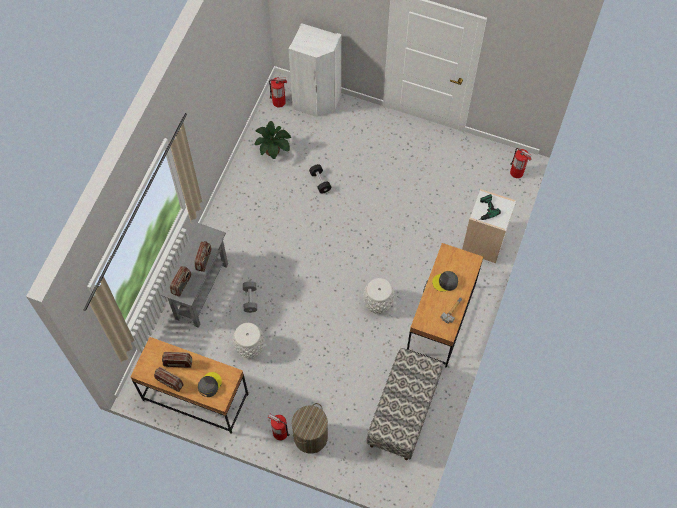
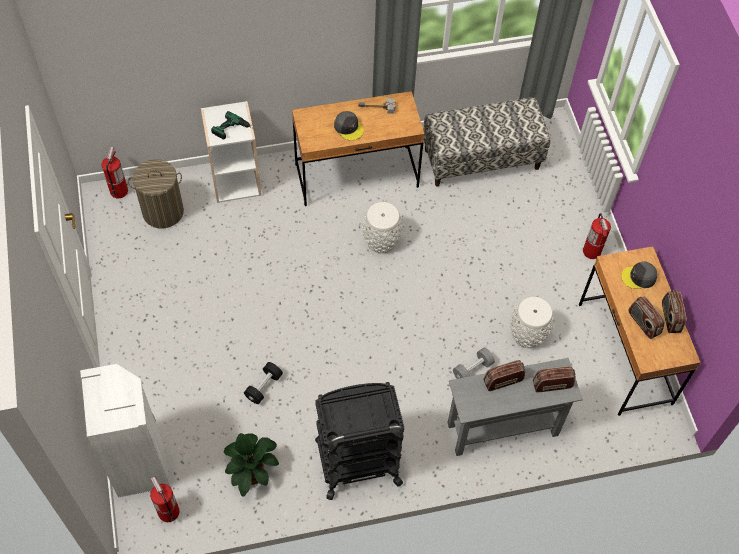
camera: 125 degrees left, 5 degrees down
(239, 204) = (358, 461): none -> black cart
(310, 436) = (572, 223): laundry basket -> laundry basket (163, 212)

